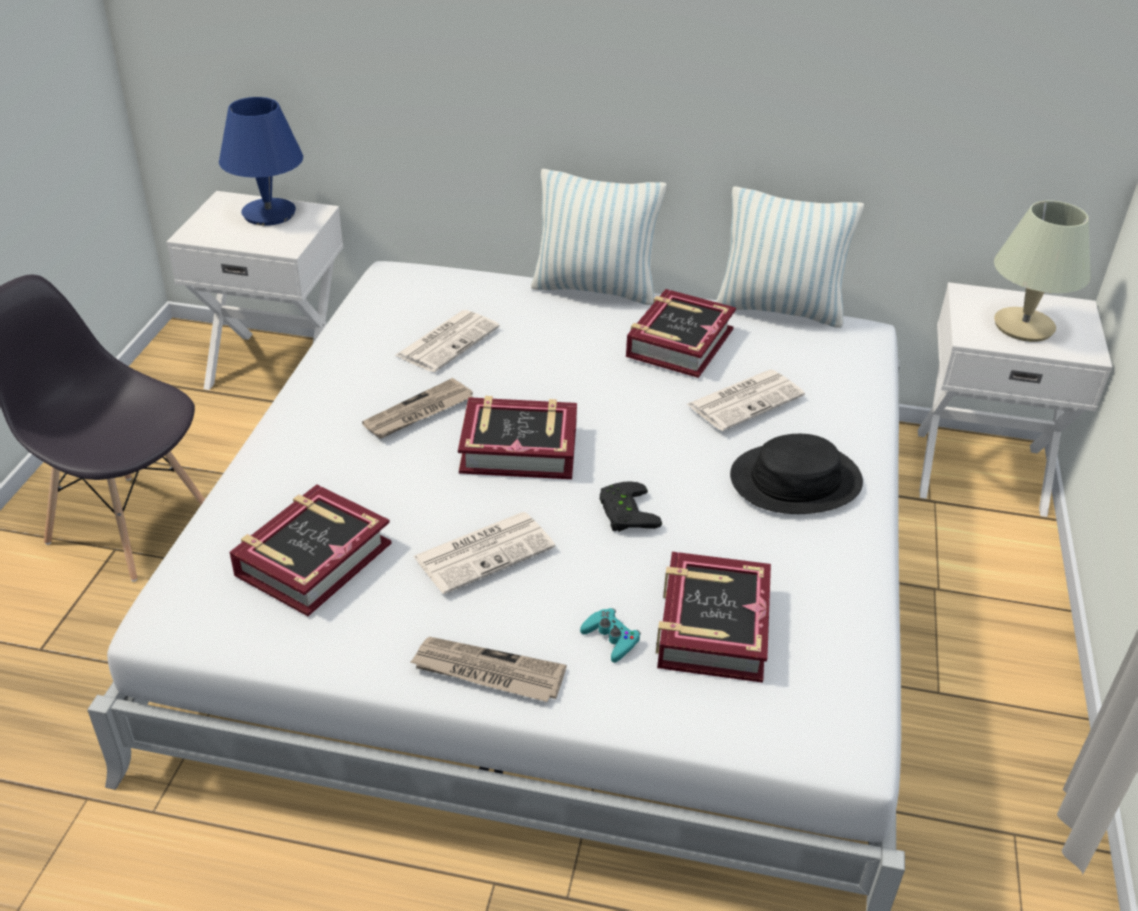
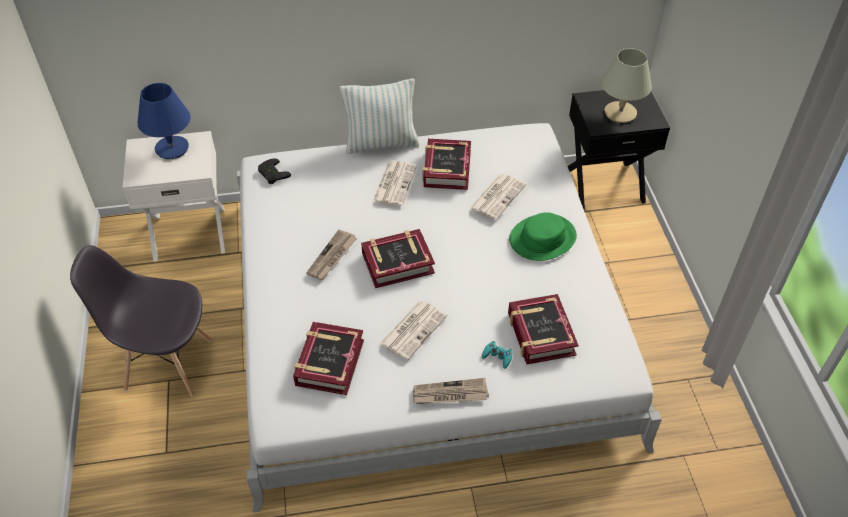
camera: 20 degrees left, 10 degrees up
(448, 341) = (320, 204): newspaper -> newspaper (394, 183)
(623, 512) = (469, 284): black game controller -> black game controller (271, 174)
(779, 309) = (487, 130): pillow -> none
(795, 480) = (542, 238): black hat -> green hat
(979, 469) = (604, 184): white nightstand -> black nightstand

